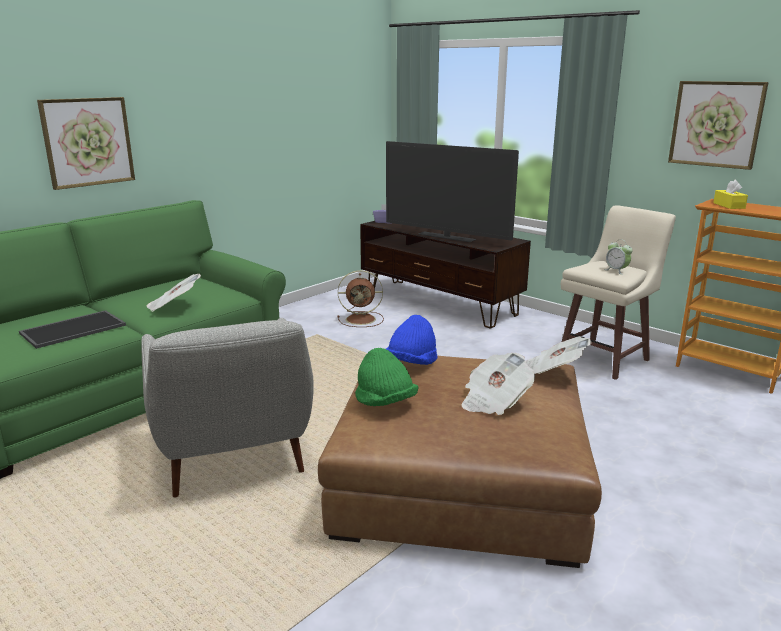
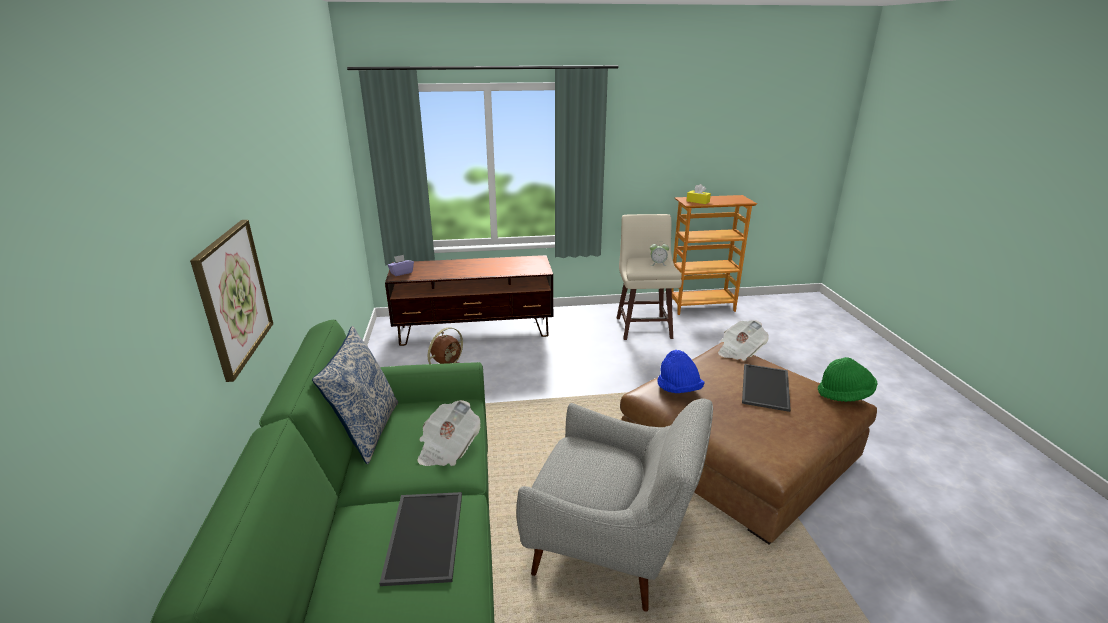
camera: 50 degrees left, 5 degrees up
(166, 284) = (366, 431): none -> pillow
(385, 403) = (734, 426): green hat -> green hat (844, 394)
(446, 237) = (488, 272): television -> none
(494, 401) = (766, 388): newspaper -> tray
(716, 124) = (670, 146): picture -> none

